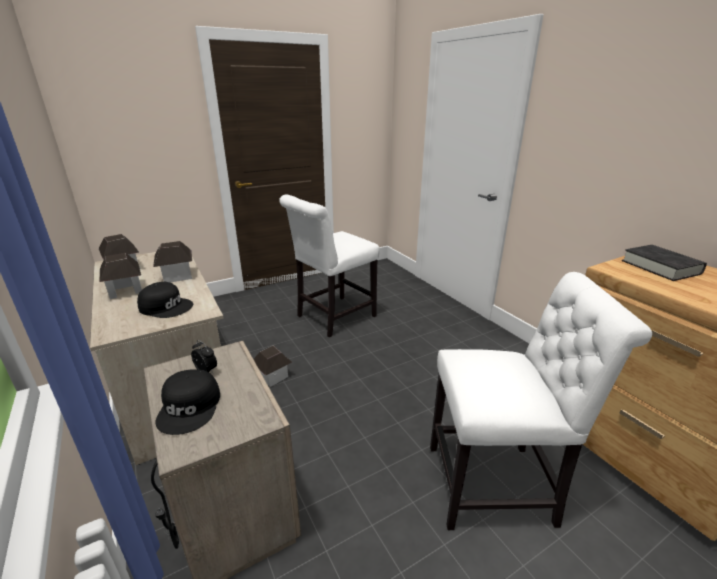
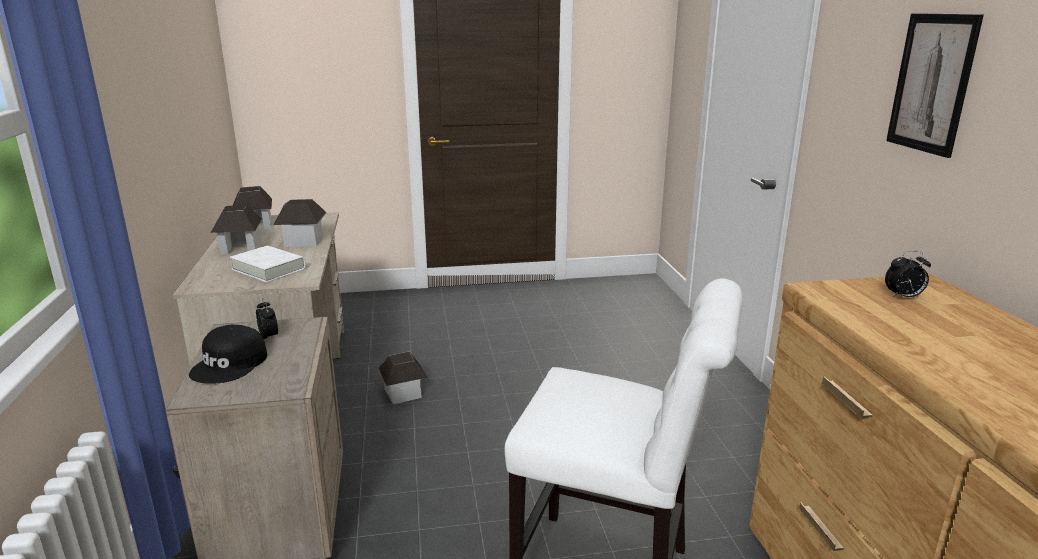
camera: 20 degrees right, 5 degrees down
(166, 306) = (269, 269): black cap -> white book
(333, 317) = (523, 339): white chair -> none
(643, 126) = (932, 83): none -> picture
(660, 267) = (903, 297): black book -> alarm clock

